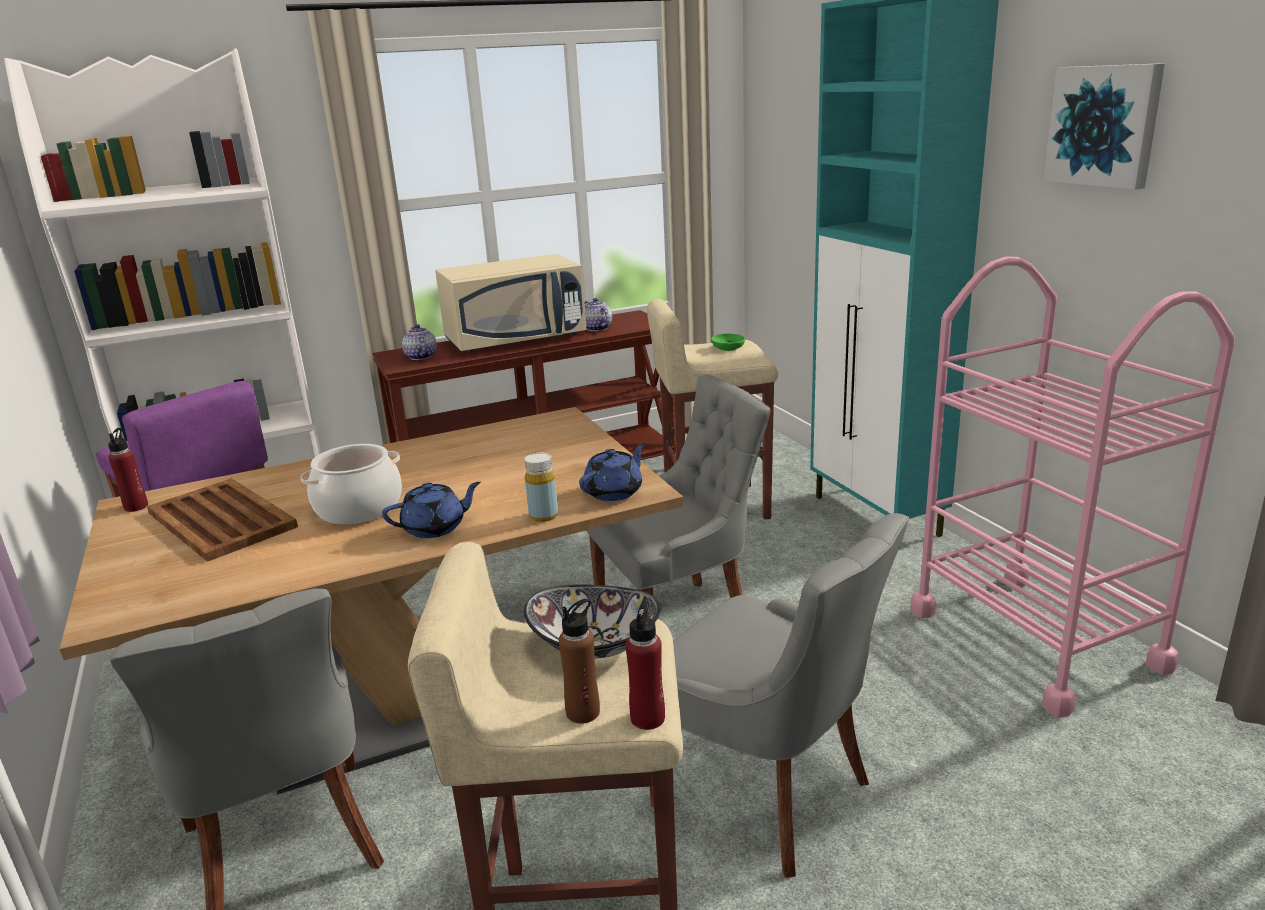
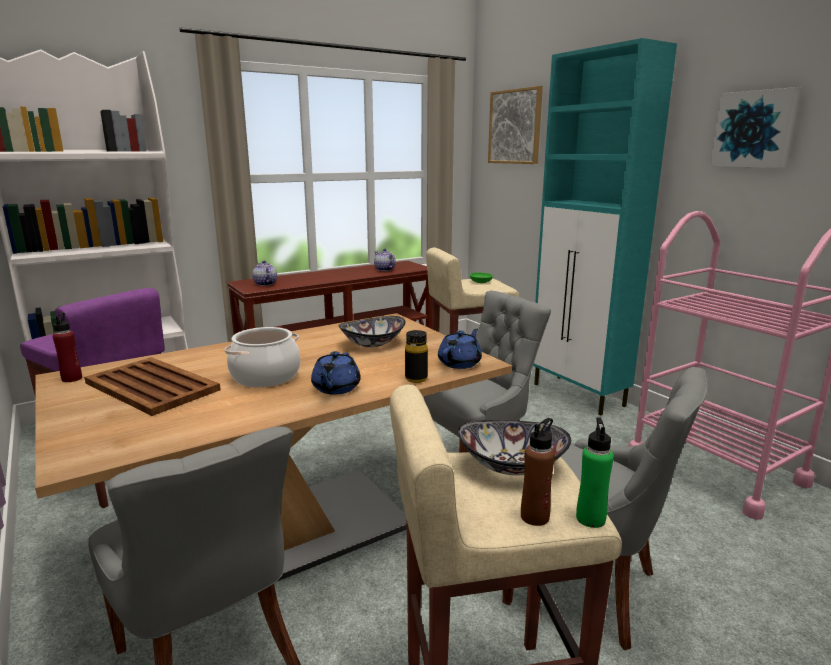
camera: 10 degrees left, 5 degrees down
(435, 528) = (335, 388): blue teapot -> blue teapot turned 135 degrees clockwise
(516, 340) = (330, 275): beige microwave -> none
(516, 458) = (372, 343): none -> bowl
(543, 516) = (416, 379): yellow bottle -> black bottle
(647, 718) = (590, 518): red bottle -> green bottle
(797, 101) = (515, 127): none -> picture

